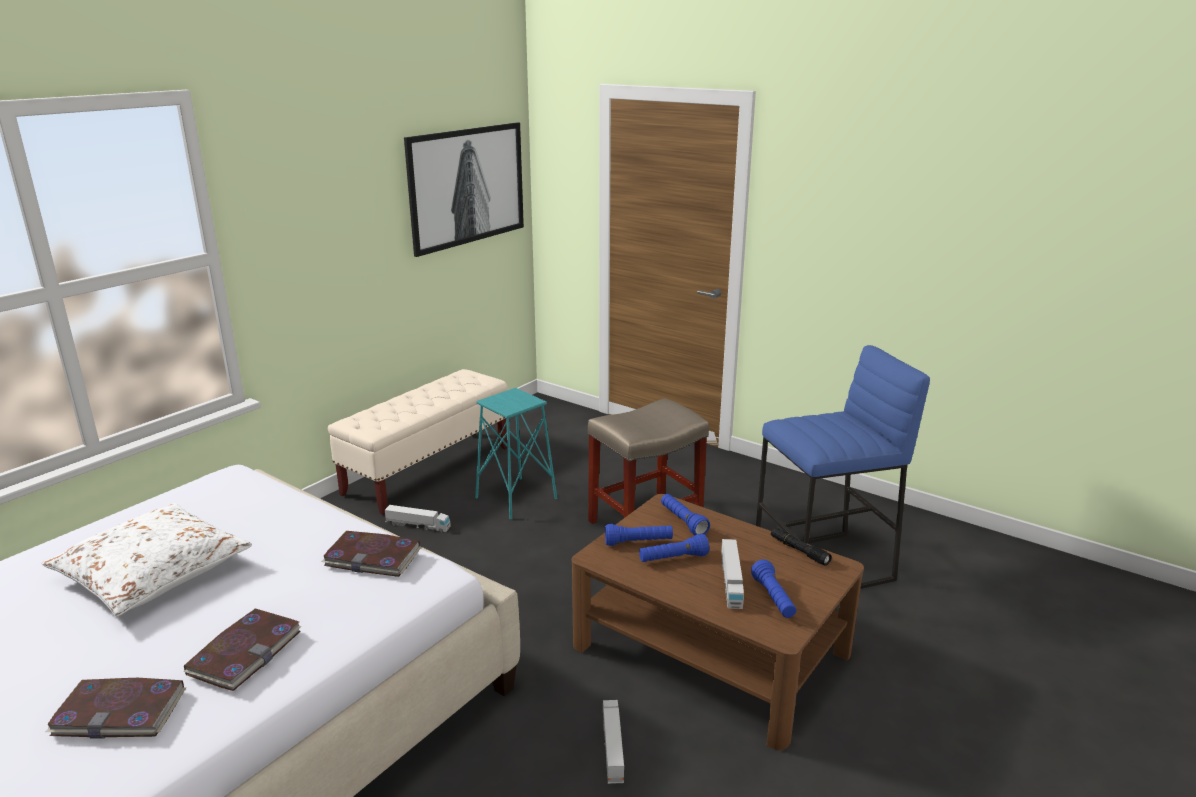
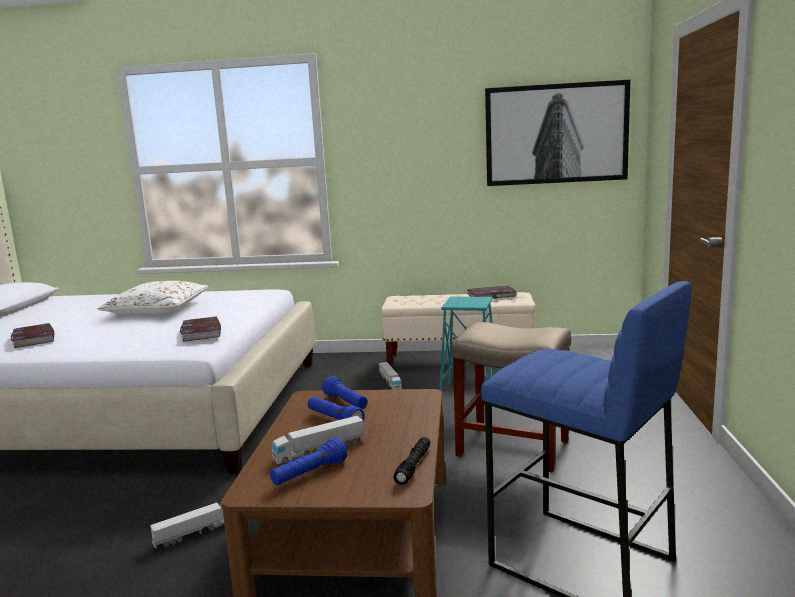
camera: 60 degrees right, 10 degrees down
(245, 652) = (89, 339): book -> book (491, 295)
(683, 522) = (401, 408): blue flashlight -> none

